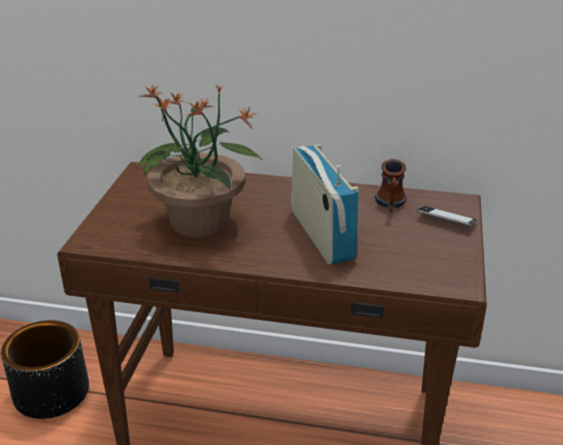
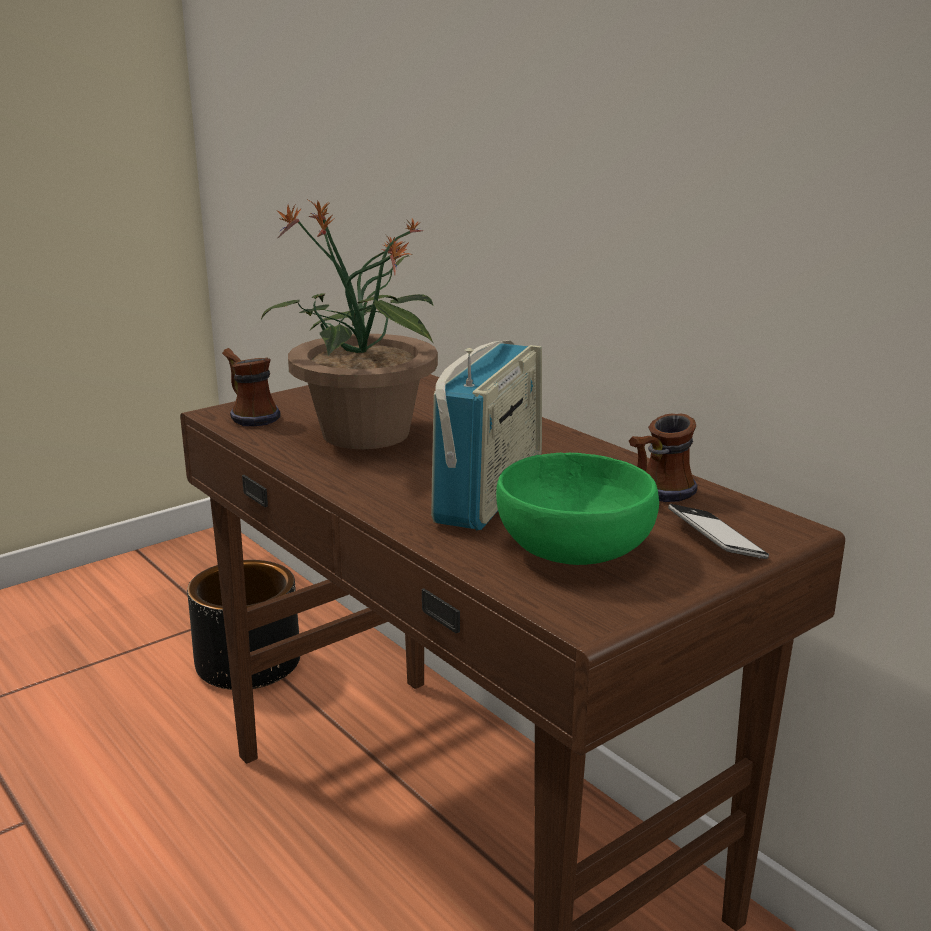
camera: 40 degrees right, 10 degrees down
(108, 236) = (249, 415): none -> mug
(403, 251) = (573, 549): none -> green bowl

